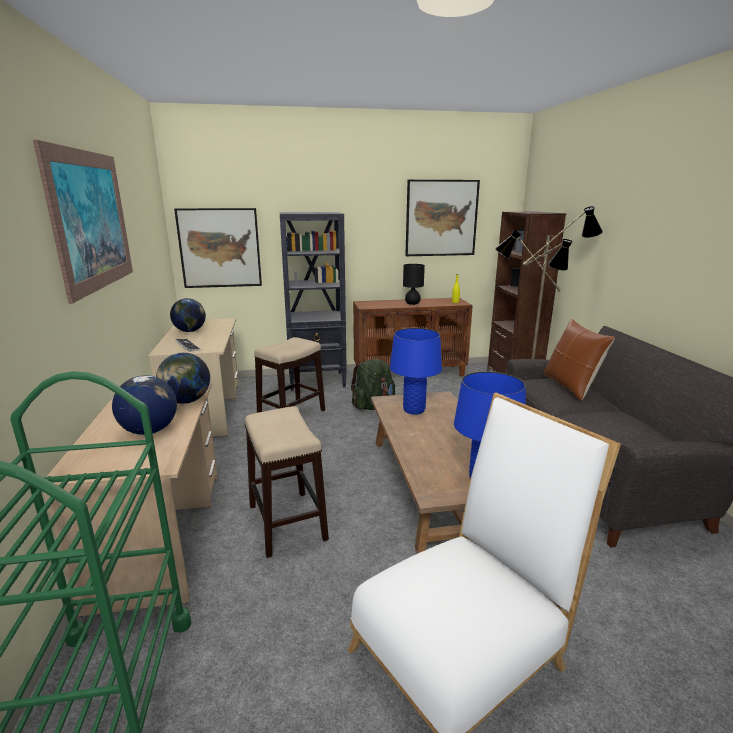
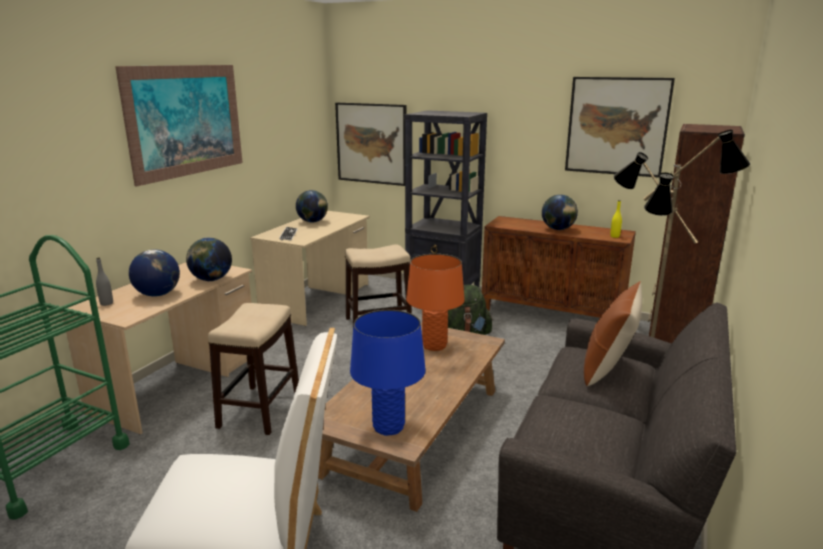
camera: 35 degrees right, 0 degrees up
(97, 458) = (106, 303): none -> grey bottle
(412, 303) = (558, 229): black table lamp -> globe
(414, 410) = (434, 346): blue table lamp -> orange table lamp

